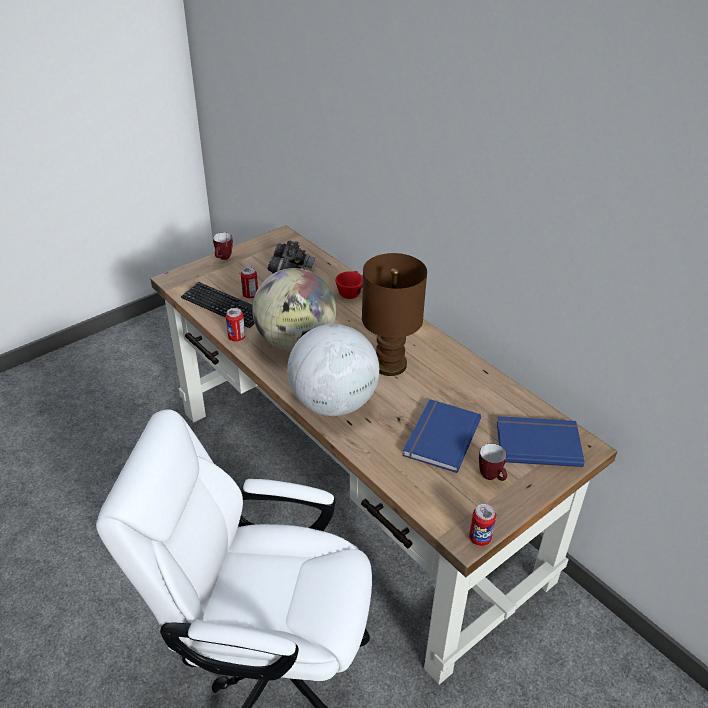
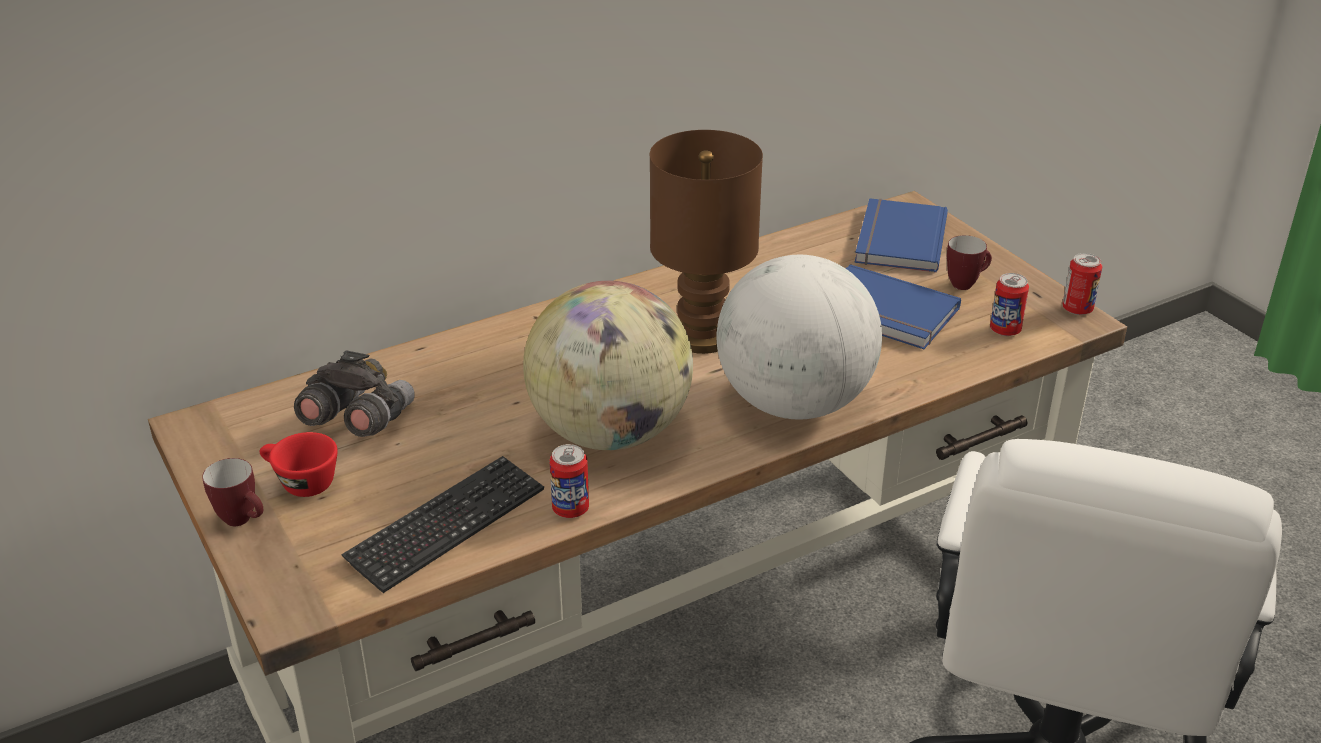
camera: 80 degrees left, 5 degrees down
(250, 295) = (420, 484): can -> can (1005, 330)
(350, 291) = (466, 355): red cup -> red cup (300, 483)

